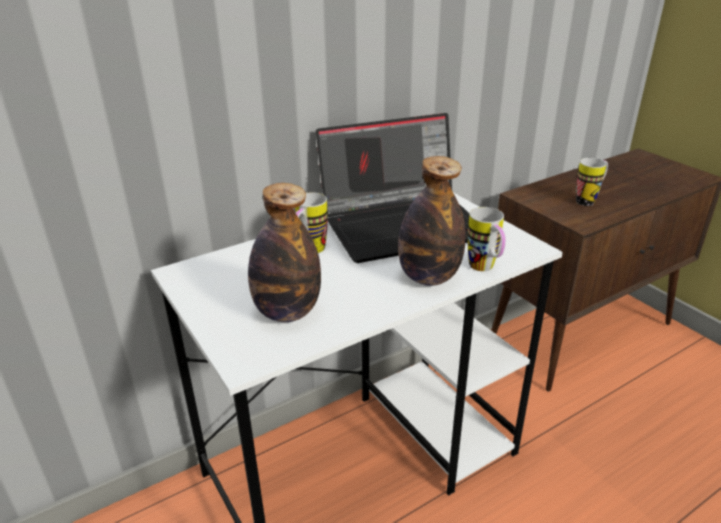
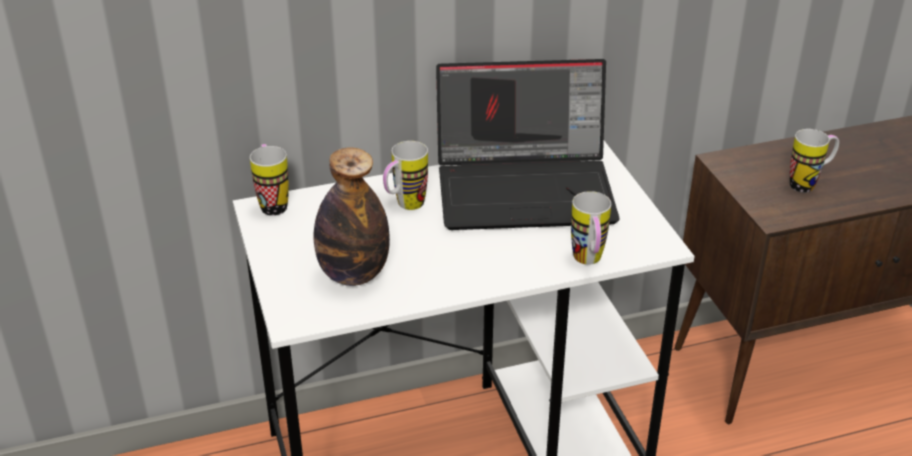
camera: 15 degrees right, 5 degrees up
(189, 266) = (272, 203): none -> mug
(428, 277) = (520, 261): bottle -> none

